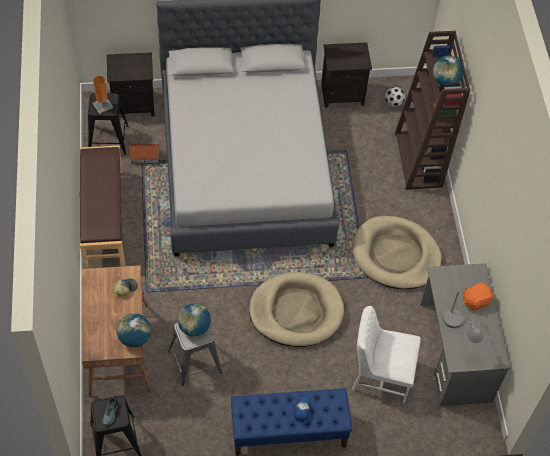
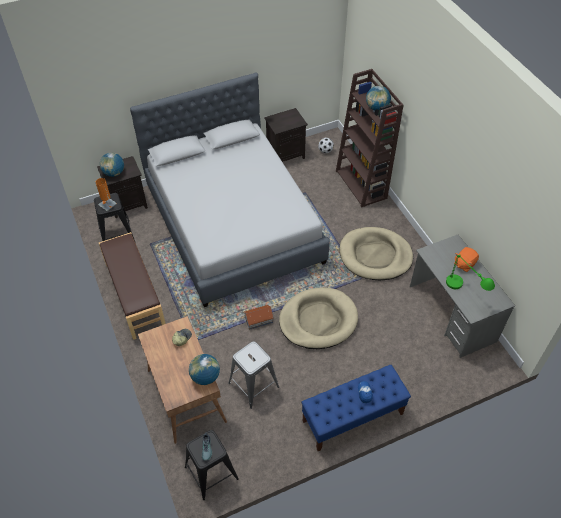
camera: 15 degrees left, 5 degrees down
(145, 157) = (151, 239): toy house -> toy house (259, 319)
(194, 327) = (250, 353): globe -> globe (114, 173)
(380, 375) = (404, 348): white chair -> none
(458, 335) = (464, 293): grey table lamp -> green table lamp

